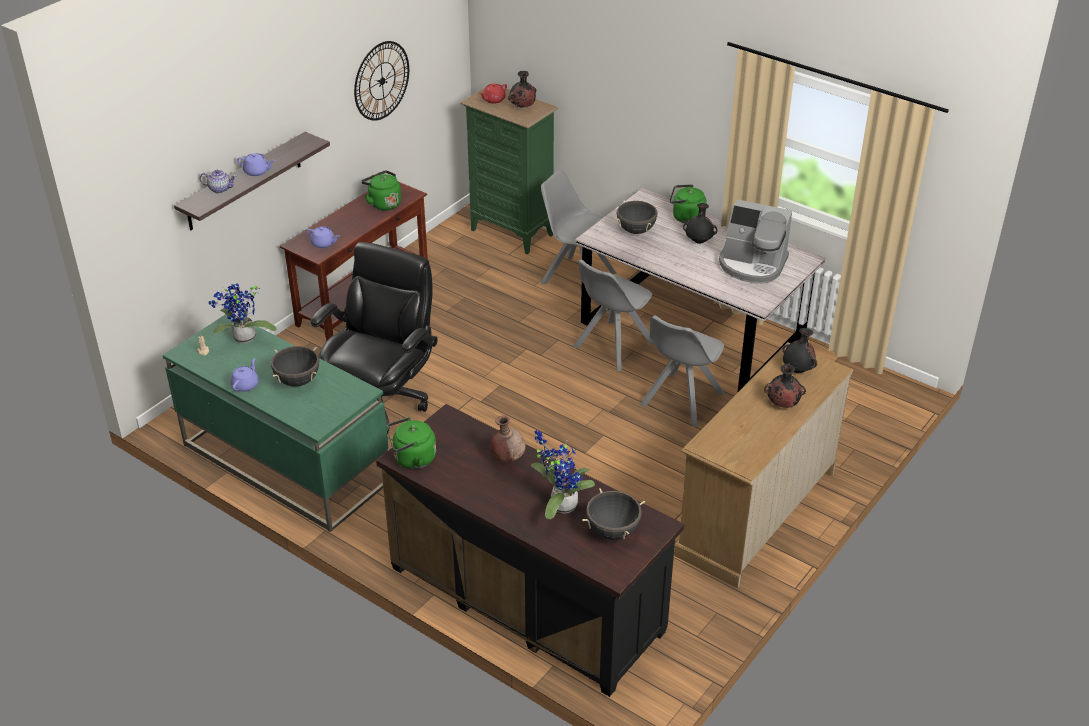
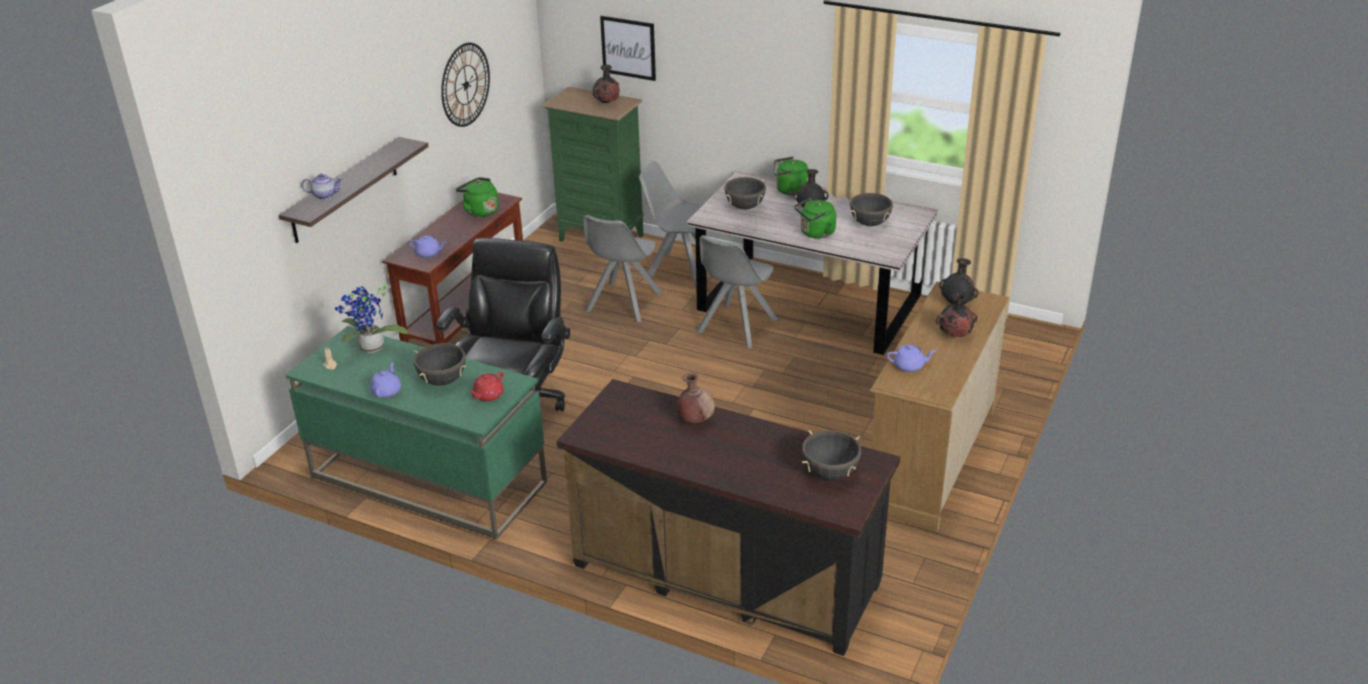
camera: 10 degrees left, 5 degrees down
(257, 172) = (360, 176): purple teapot -> purple teapot (909, 366)
(412, 459) = (594, 435): green kettle -> green kettle (815, 233)
(493, 100) = (575, 100): red teapot -> red teapot (488, 395)
(548, 55) = (628, 48): none -> picture
(560, 505) = (766, 456): potted plant -> none
(680, 400) = (820, 367): grey chair -> grey chair (622, 303)
(752, 265) = (870, 223): coffee machine -> black cooking pot

